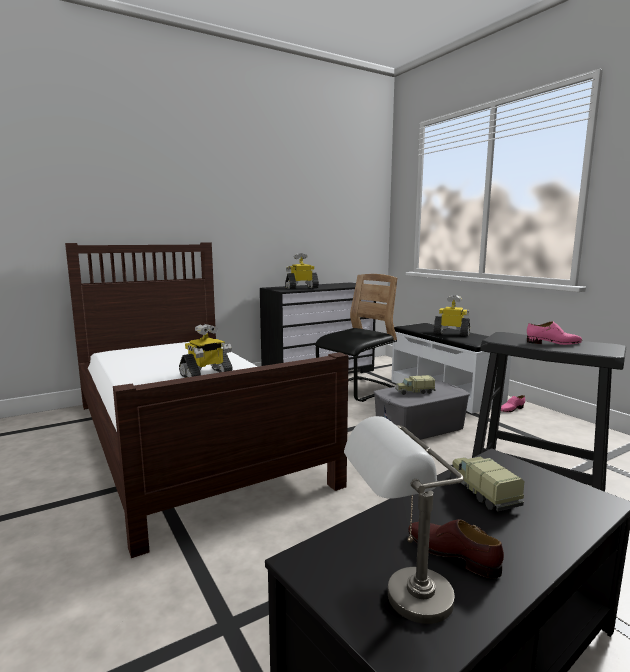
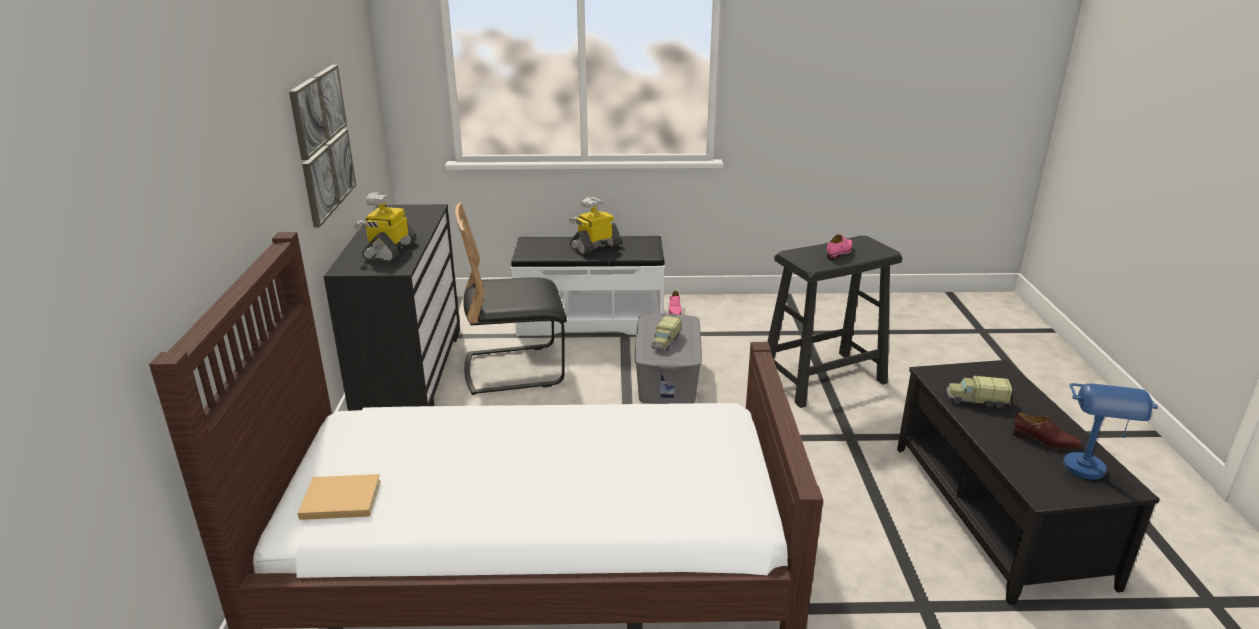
camera: 60 degrees left, 15 degrees up
(130, 351) = (338, 499): none -> beige book
(206, 374) = (576, 450): toy robot -> none
(290, 225) = (323, 143): none -> picture
(357, 390) = (515, 369): black chair -> black chair turned 90 degrees counterclockwise
(400, 604) = (1088, 476): grey table lamp -> blue table lamp
(452, 554) = (1045, 441): brown shoe -> brown shoe turned 135 degrees counterclockwise

